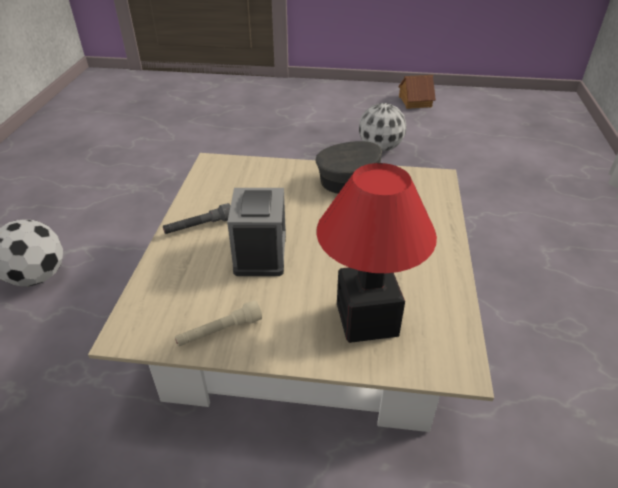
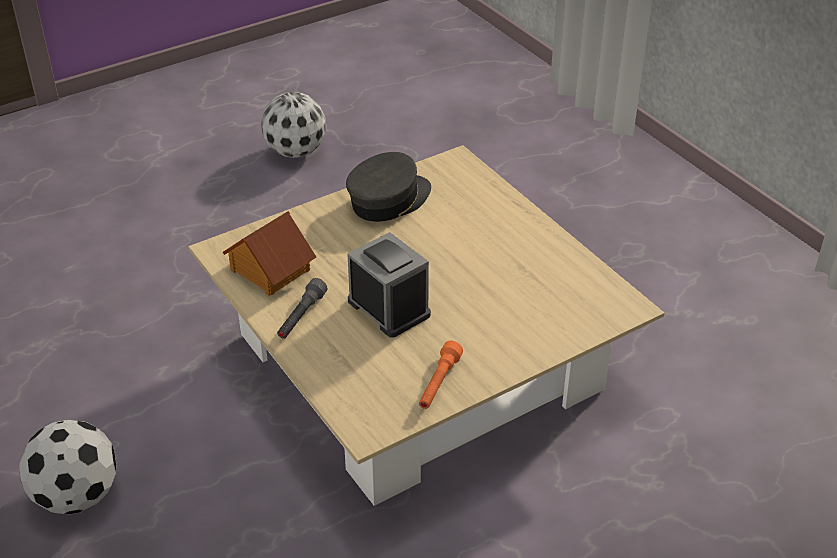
camera: 40 degrees left, 0 degrees up
(219, 332) = (439, 383): beige flashlight -> orange flashlight
(366, 318) = (533, 310): table lamp -> none
(414, 101) = (270, 71): toy house -> toy house (269, 270)

